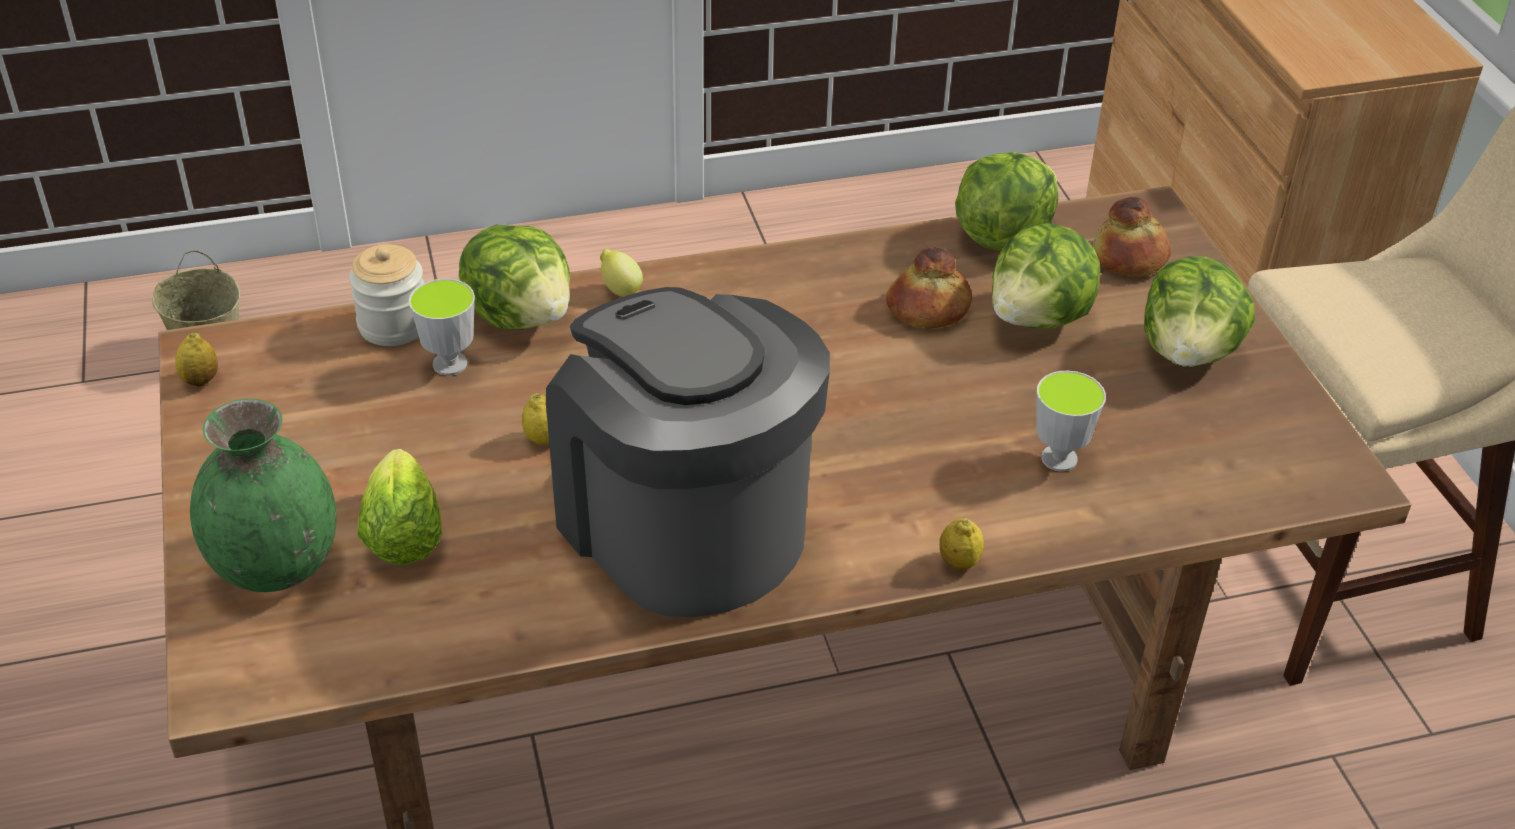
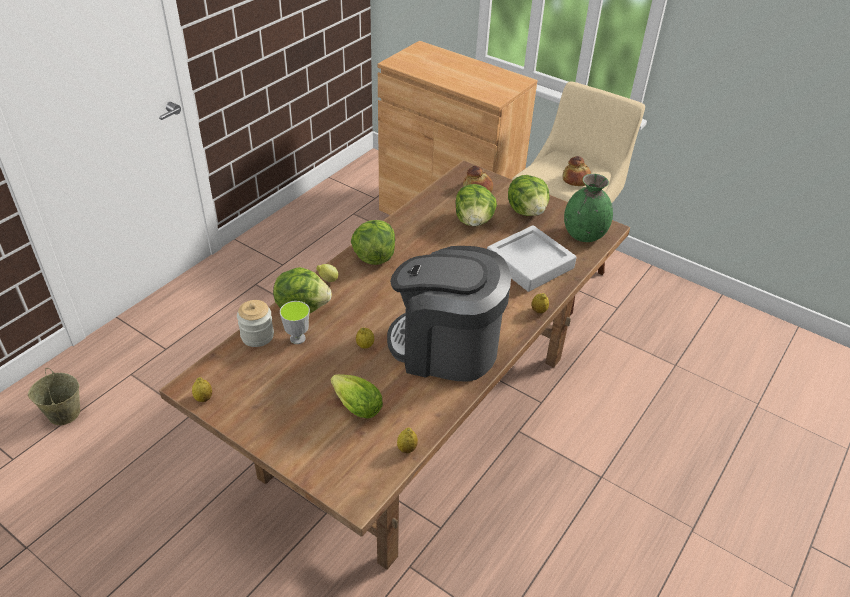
camera: 40 degrees left, 0 degrees up
(275, 565) = (323, 446): green vase -> green vase (584, 235)
(396, 658) = (407, 448): none -> lemon
(928, 309) = (437, 235): bread -> bread (576, 179)
(1002, 236) = (432, 199): lettuce -> lettuce (374, 257)
(1059, 459) = (529, 263): cup -> grey tray

